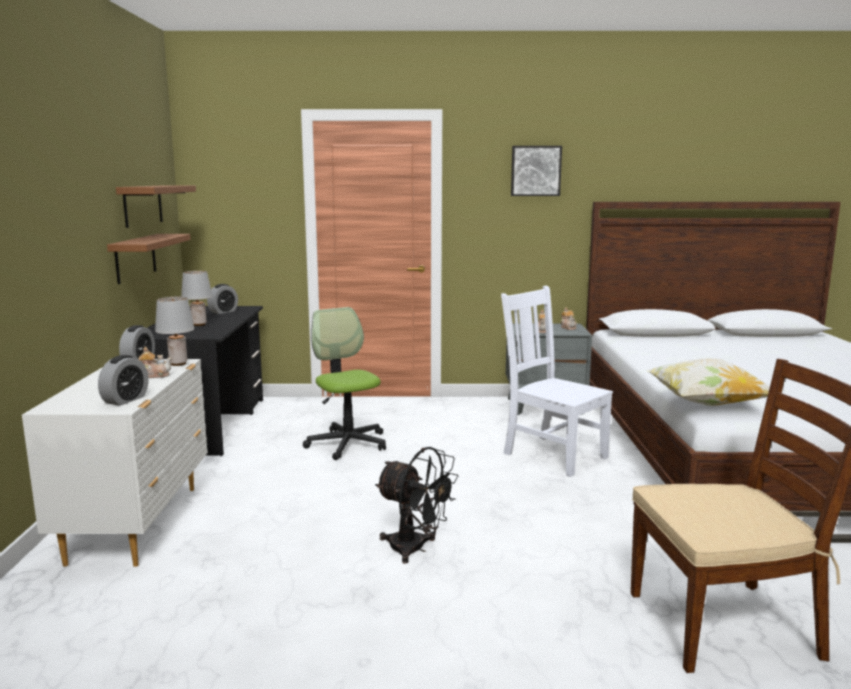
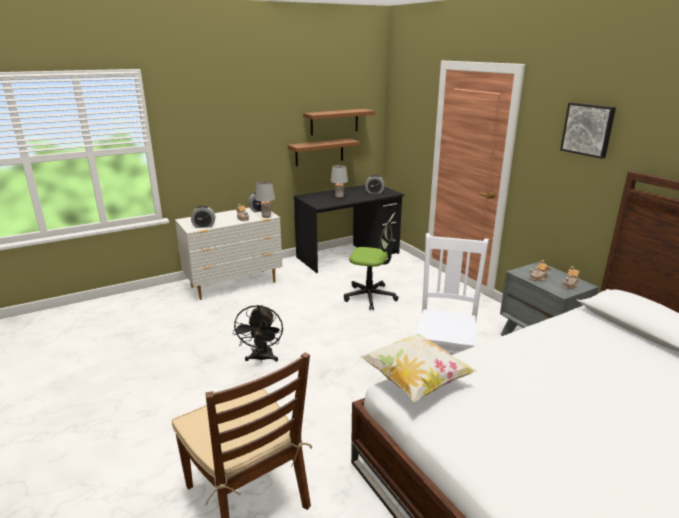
camera: 60 degrees right, 10 degrees up
(347, 444) = (370, 296): office chair -> office chair turned 75 degrees clockwise

